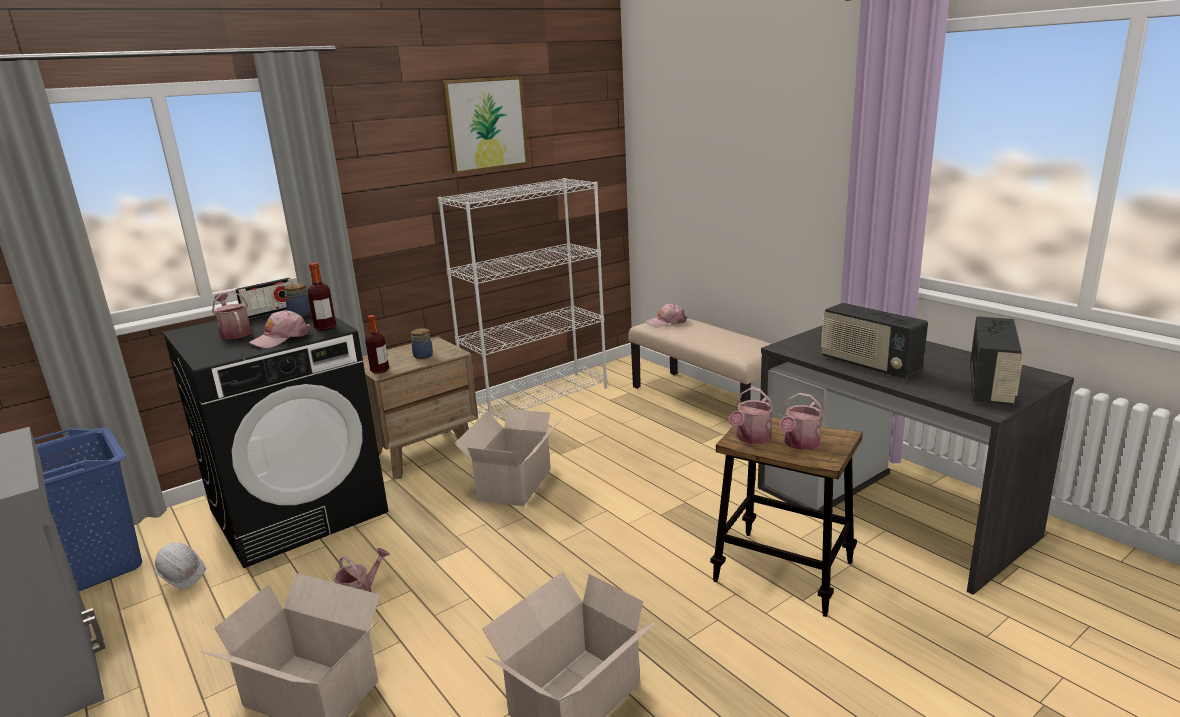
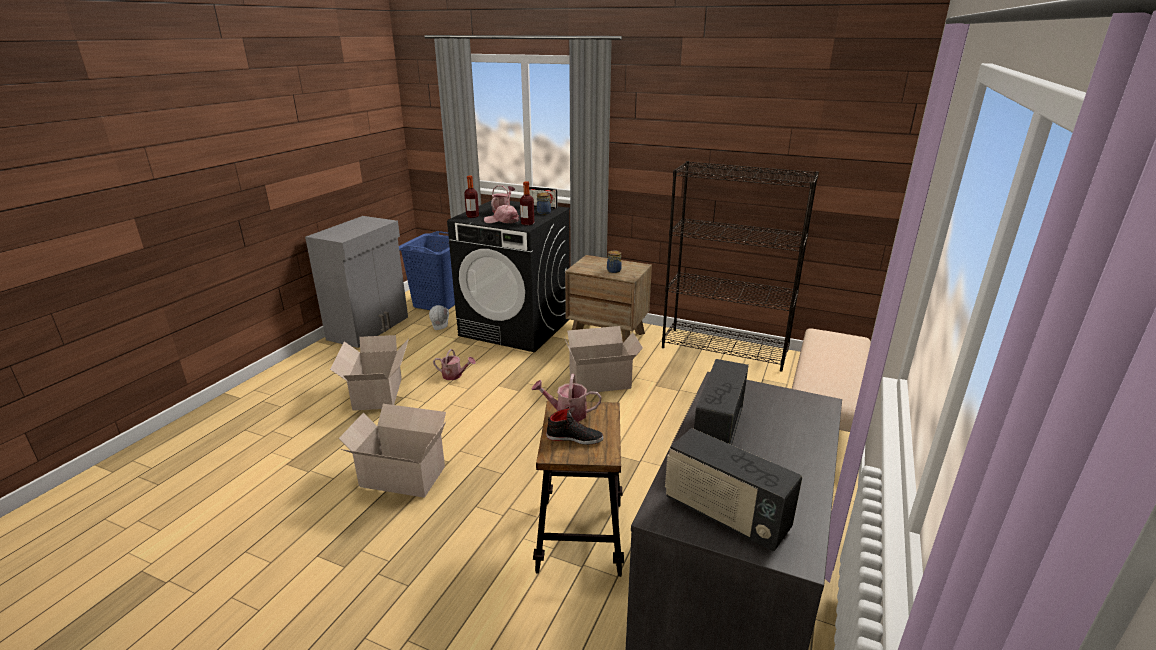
camera: 60 degrees right, 5 degrees up
(380, 370) = (579, 267): bottle -> bottle (472, 216)
(485, 124) = (745, 109): picture -> none
(537, 399) = (725, 349): white bookcase -> black bookcase
(666, 322) = (834, 338): pink cap -> none
(800, 444) = (574, 438): watering can -> black shoe
(991, 387) = (725, 515): radio -> radio turned 45 degrees clockwise

